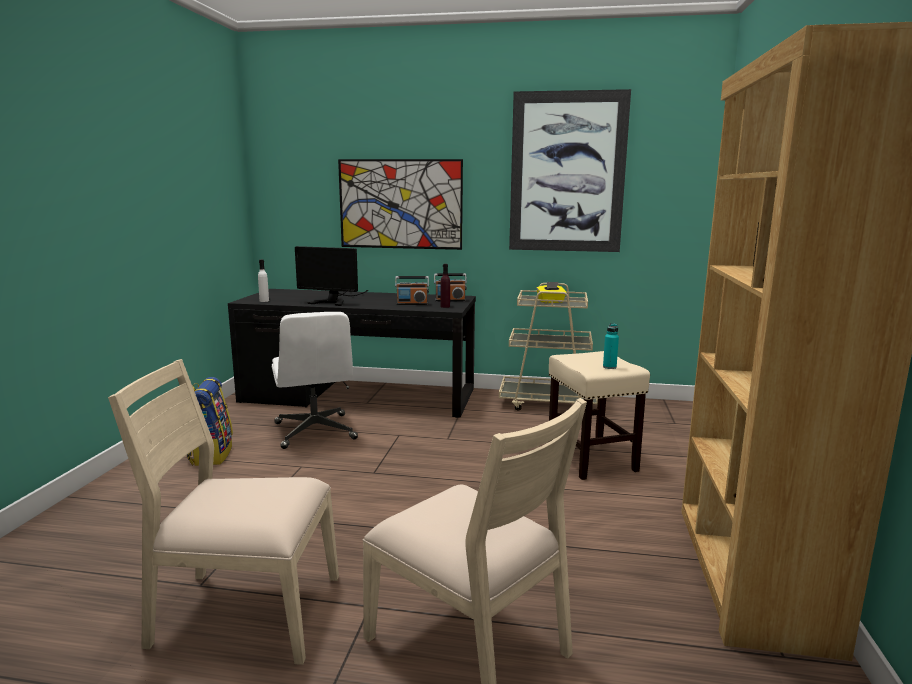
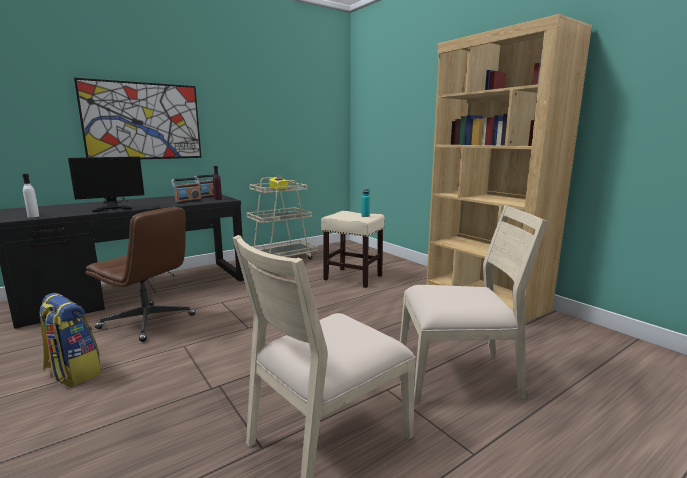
camera: 45 degrees left, 0 degrees up
(315, 431) = (148, 322): white office chair -> brown office chair
(567, 173) = (269, 101): picture -> none

